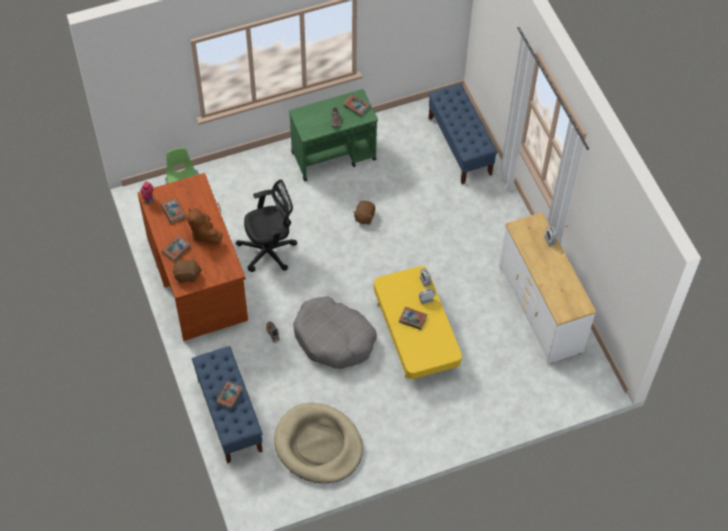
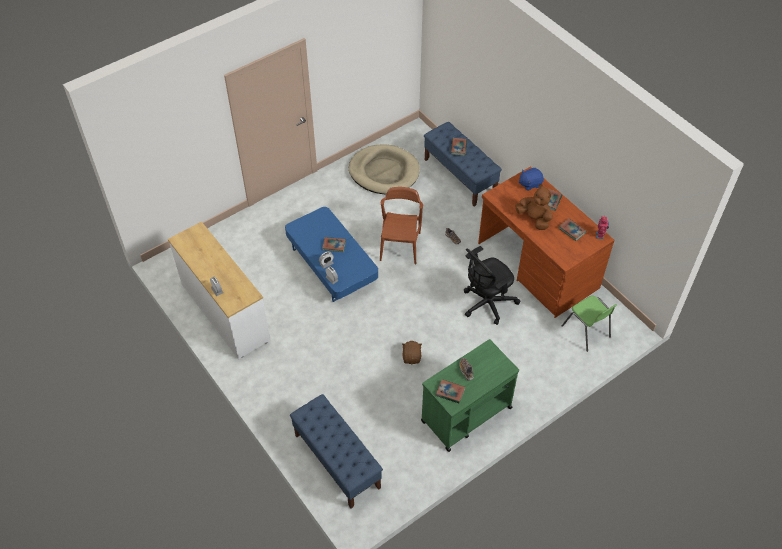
camera: 165 degrees right, 5 degrees down
(187, 275) = (530, 184): brown plush toy -> blue plush toy
(334, 338) = (400, 246): grey dog bed -> brown chair
(415, 334) = (332, 265): yellow coffee table -> blue coffee table

